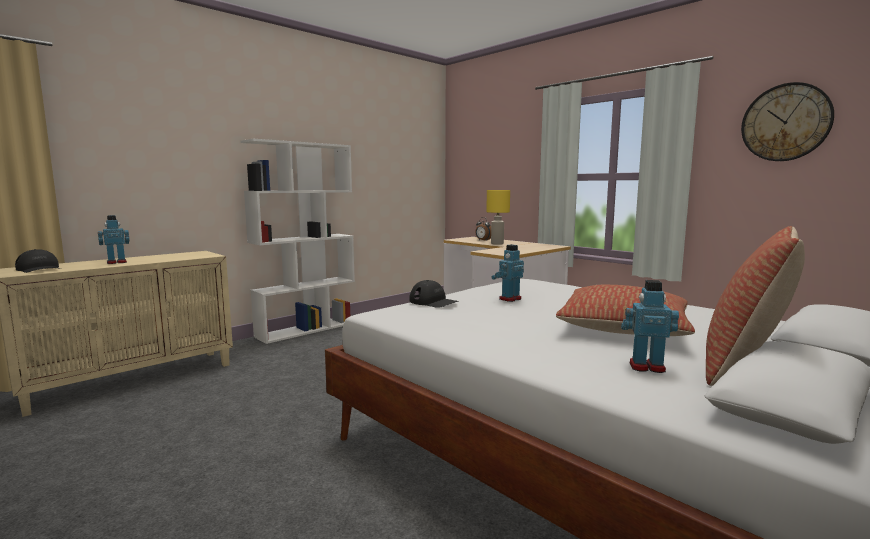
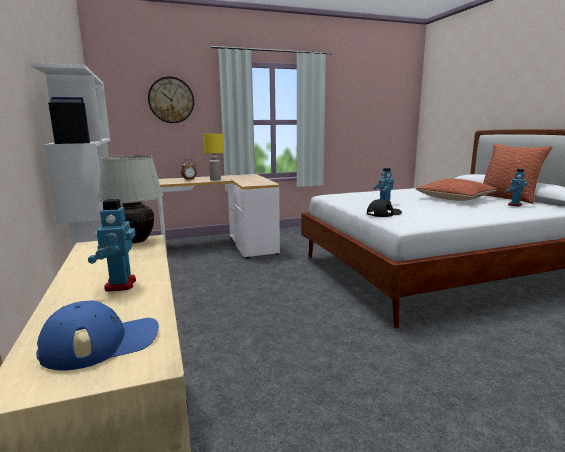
camera: 65 degrees left, 5 degrees up
(39, 269) = (102, 342): black cap -> blue cap
(205, 255) = (136, 241): none -> white table lamp
(785, 122) = (358, 95): wall clock -> wall clock (171, 100)

